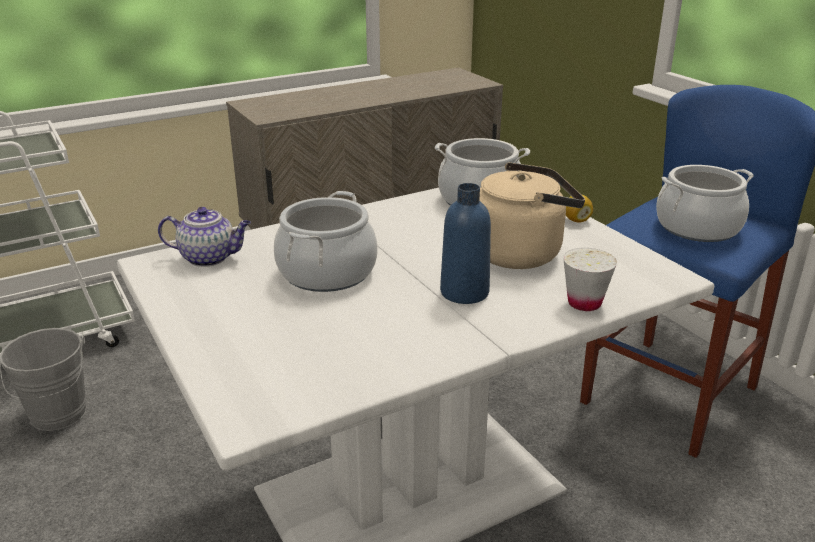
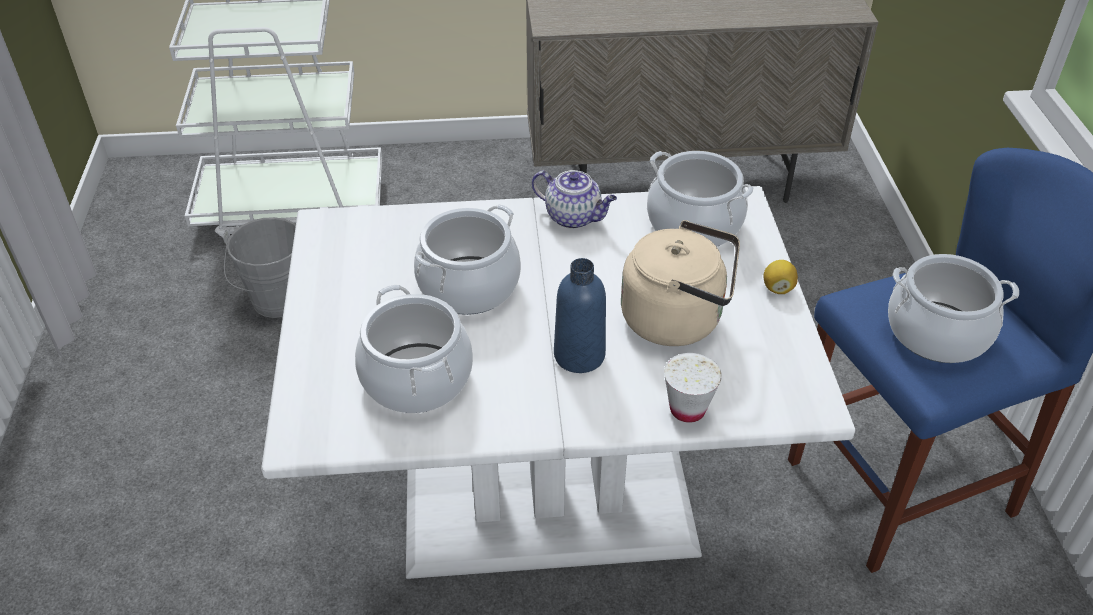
camera: 25 degrees right, 15 degrees up
(210, 258) = (376, 233): teapot -> teapot (574, 217)
(332, 343) = (417, 378): none -> cooking pot

